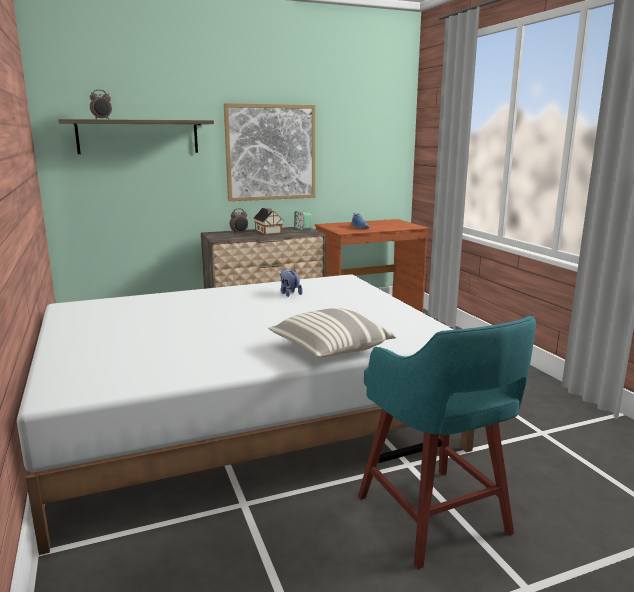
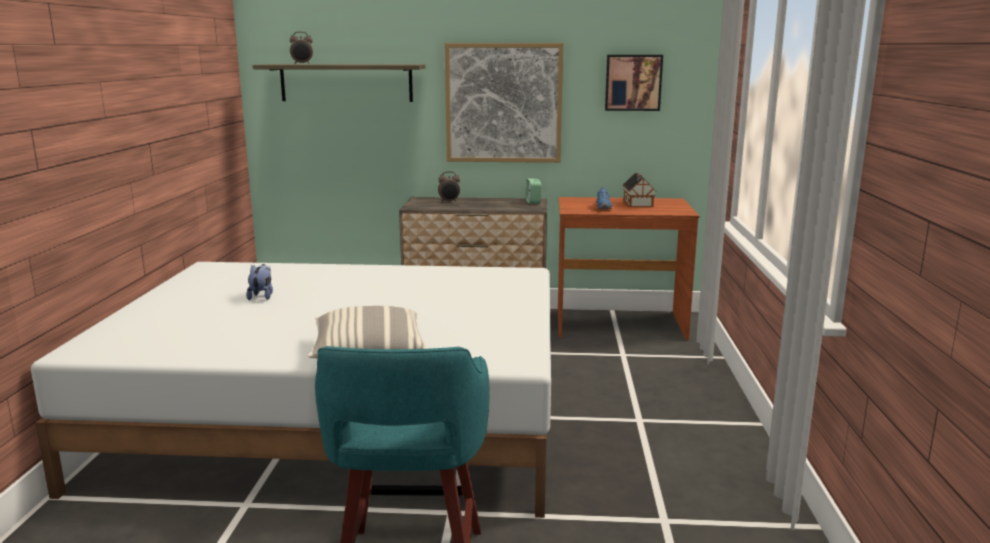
camera: 25 degrees right, 0 degrees up
(268, 232) = (485, 203): toy house -> toy house (638, 204)
(289, 293) = (432, 282): plush toy -> plush toy (262, 296)
(362, 135) = (633, 82): none -> picture

